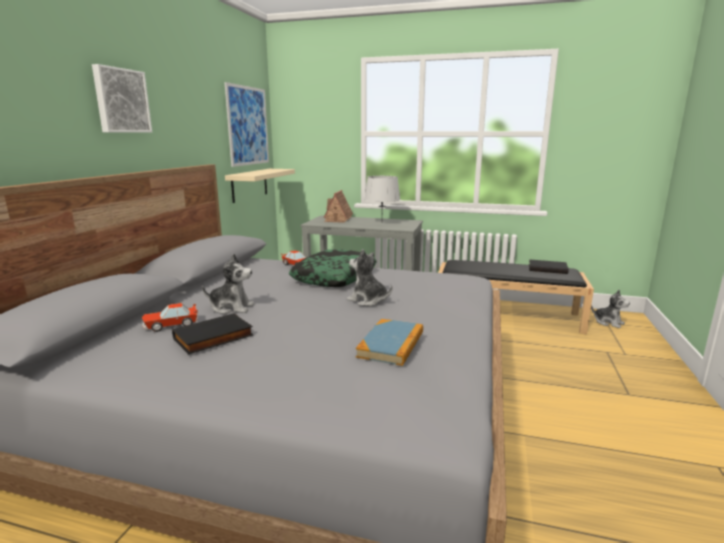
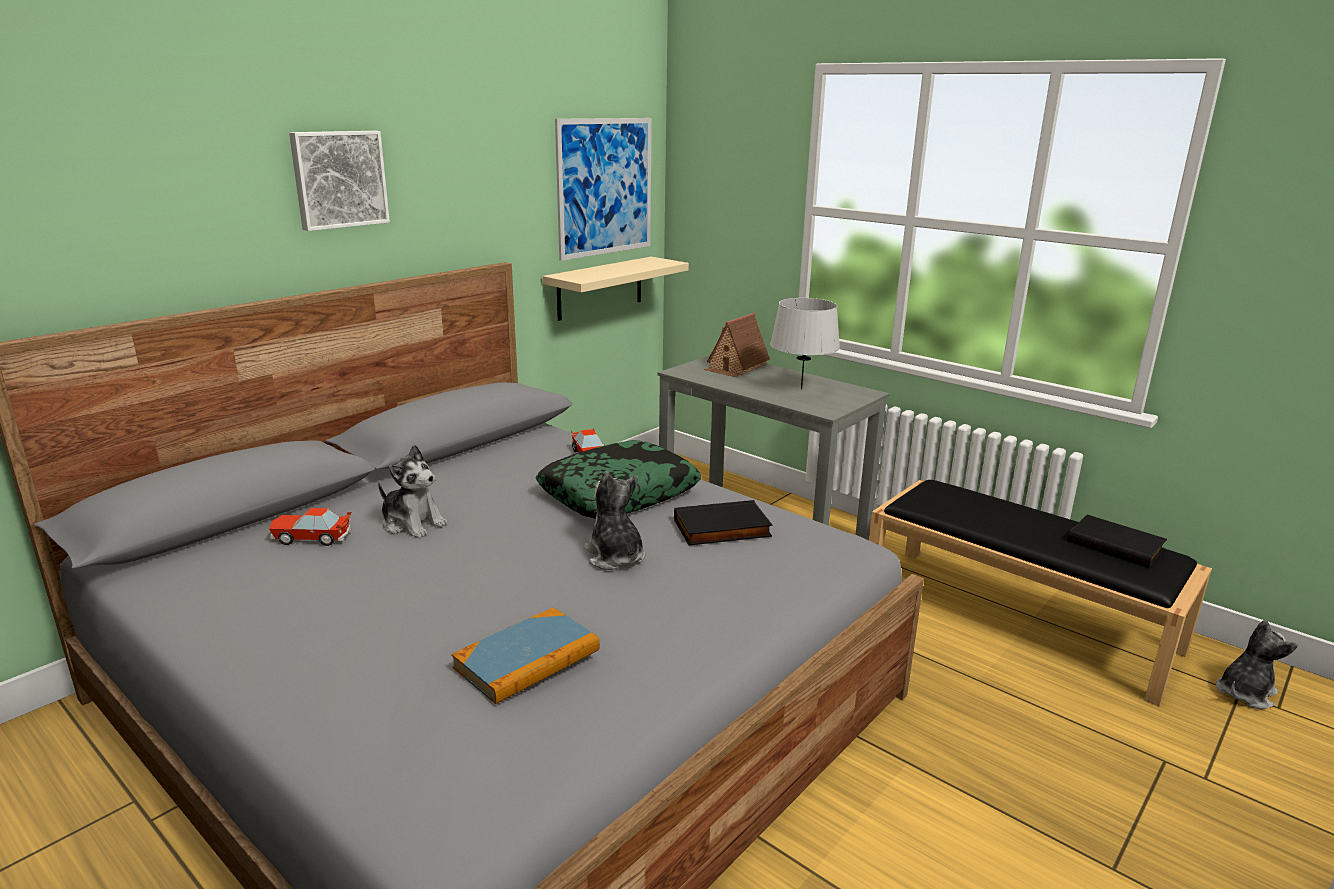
camera: 25 degrees right, 5 degrees up
(213, 338) = (332, 575): black book -> black book (722, 529)
(608, 322) = (1244, 693): plush toy -> plush toy turned 105 degrees counterclockwise

